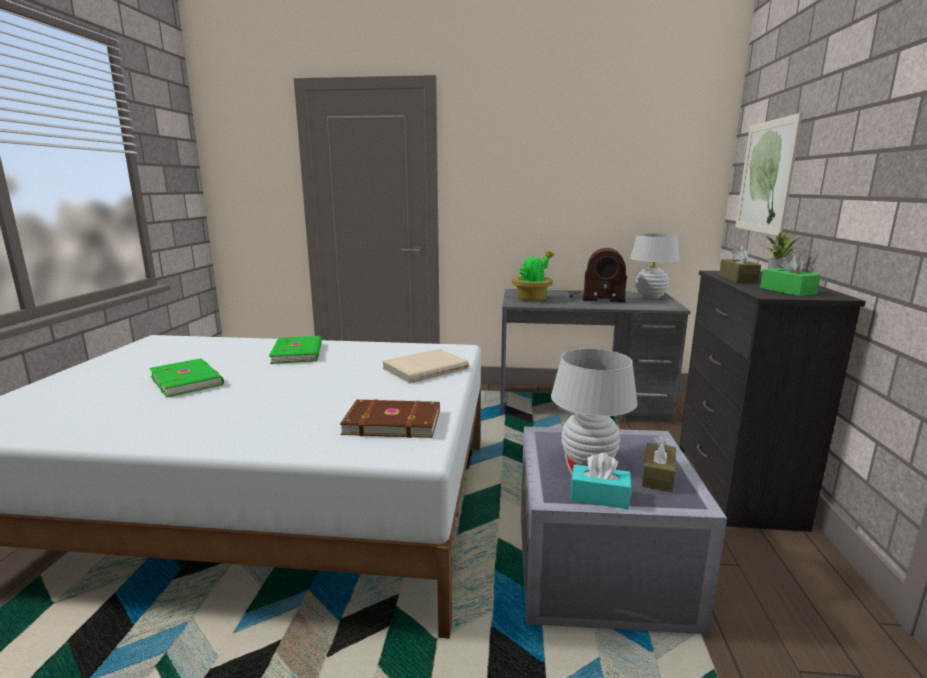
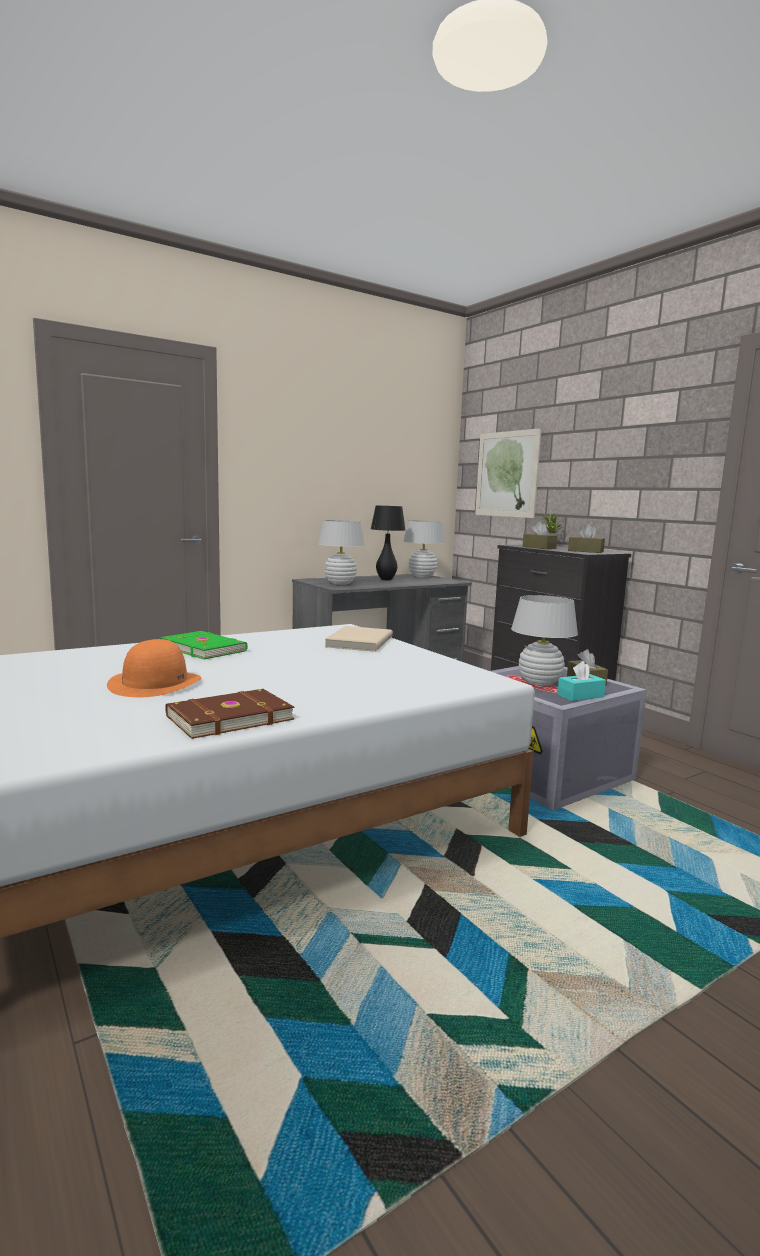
camera: 40 degrees left, 5 degrees down
(188, 380) = (155, 683): green book -> orange hat
(392, 422) = (432, 671): brown book -> brown book (228, 717)
(532, 298) = (340, 583): potted plant -> white table lamp
(595, 297) = (386, 579): radio -> black table lamp
(787, 291) = (585, 551): green tissue box -> brown tissue box

